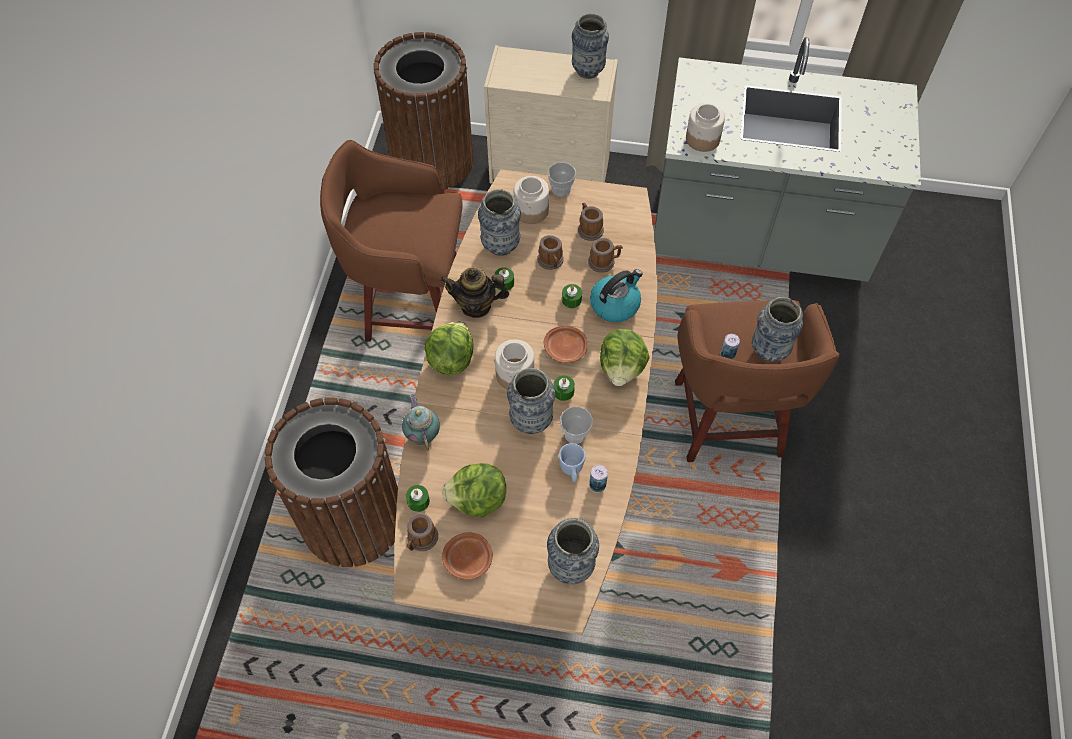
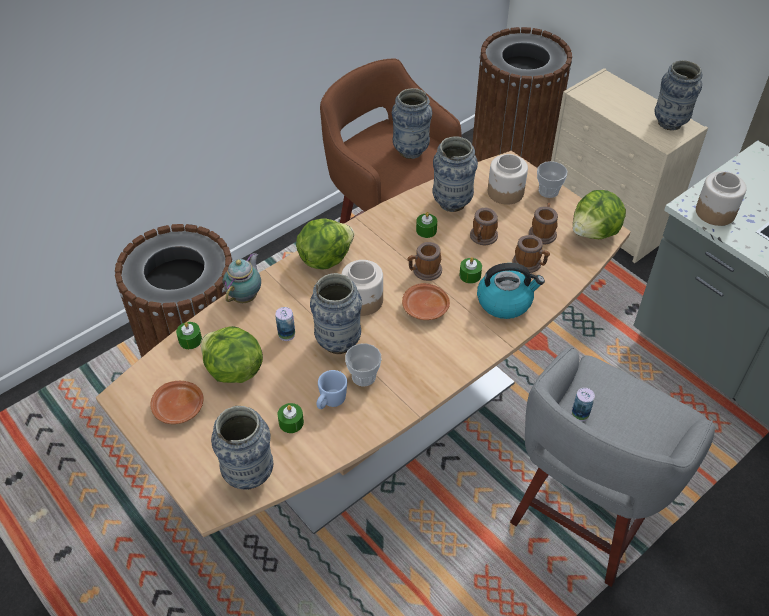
camera: 40 degrees right, 10 degrees down
(421, 540) = (161, 368): mug -> mug (424, 271)
(476, 305) = (386, 233): teapot -> none
(563, 391) = (389, 338): green candle -> green candle (291, 422)
(597, 486) = (339, 429): can -> can (286, 334)
(622, 368) = (458, 353): lettuce -> lettuce (595, 232)
(728, 423) = (582, 518): brown stool -> grey stool
(769, 351) = (627, 437): vase -> vase (410, 151)

